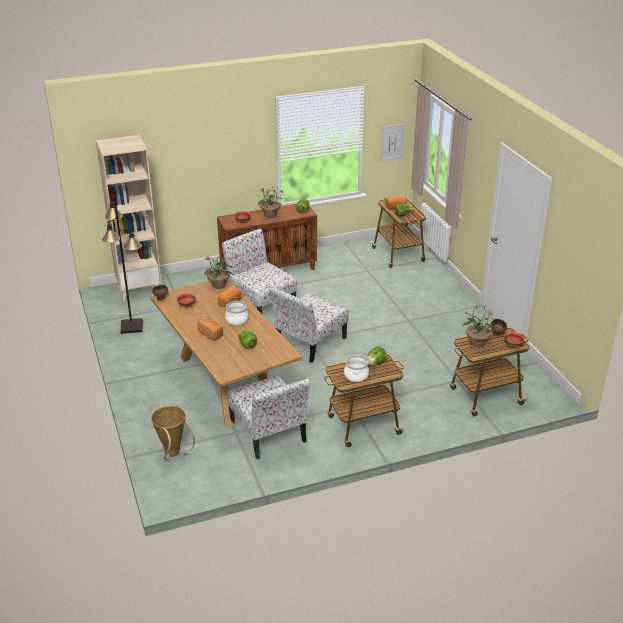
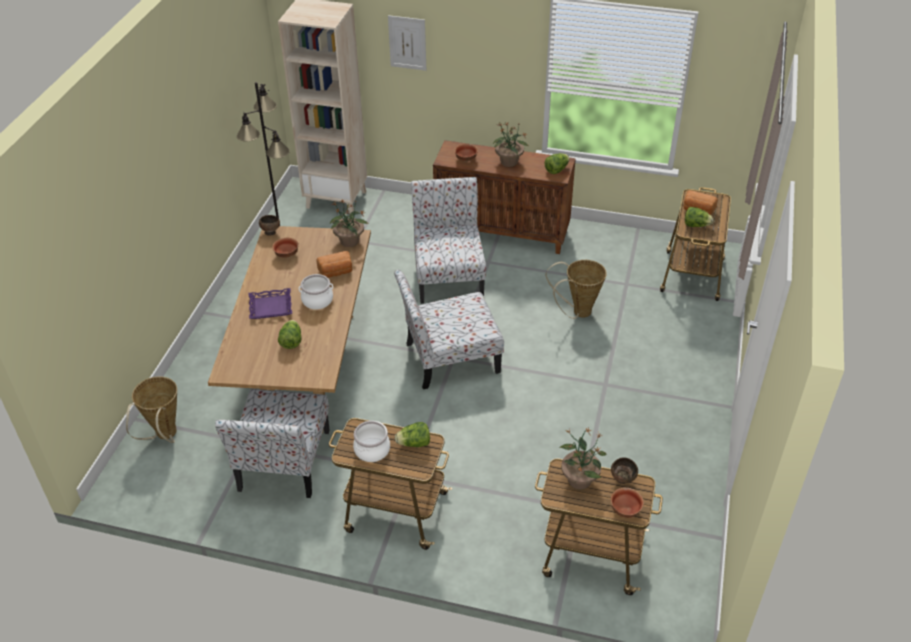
camera: 35 degrees right, 10 degrees up
(211, 334) = (270, 307): bread -> purple tray
(356, 293) = (577, 312): none -> basket
(392, 142) = (734, 108): picture -> picture (407, 43)

